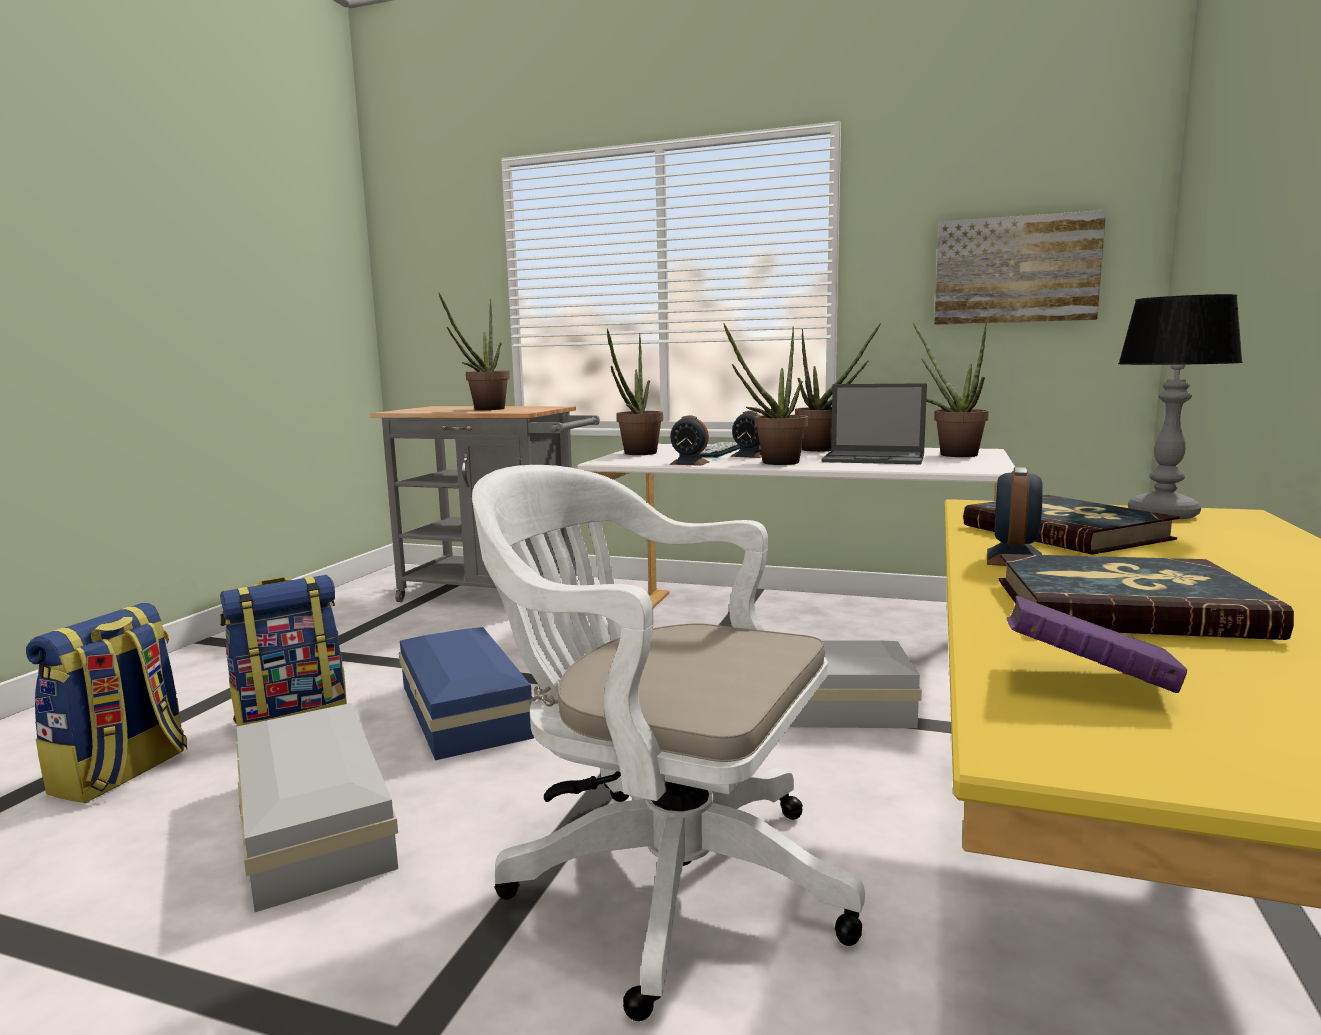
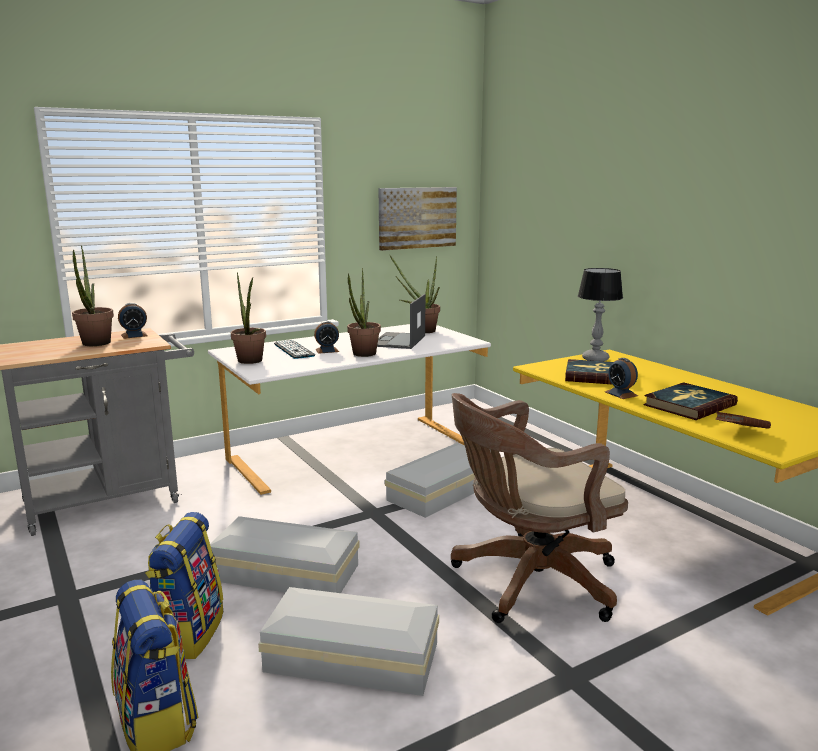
camera: 50 degrees left, 5 degrees up
(465, 708) = (284, 571): blue storage box -> white storage box
(662, 878) = (528, 582): white office chair -> brown office chair
(689, 463) = (318, 364): alarm clock -> alarm clock (134, 335)
(825, 449) = (349, 337): potted plant -> none
(875, 458) = (398, 341): laptop -> laptop turned 135 degrees clockwise
(1086, 681) = (741, 432): purple book -> brown book

